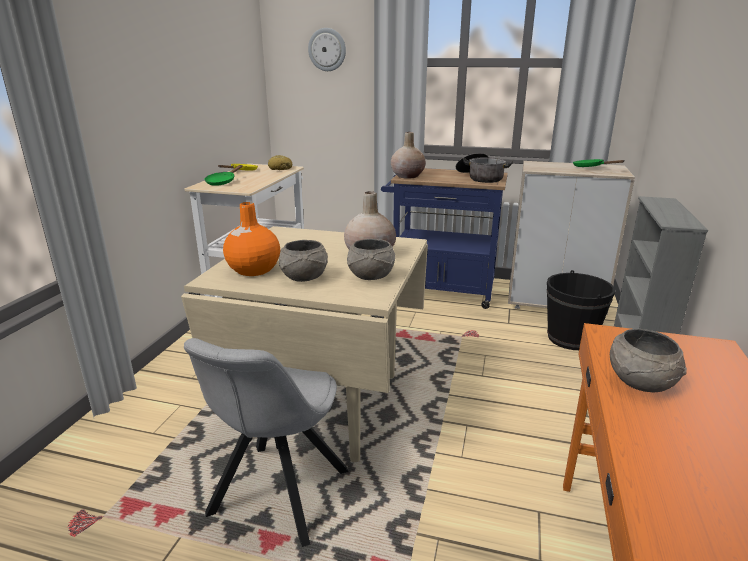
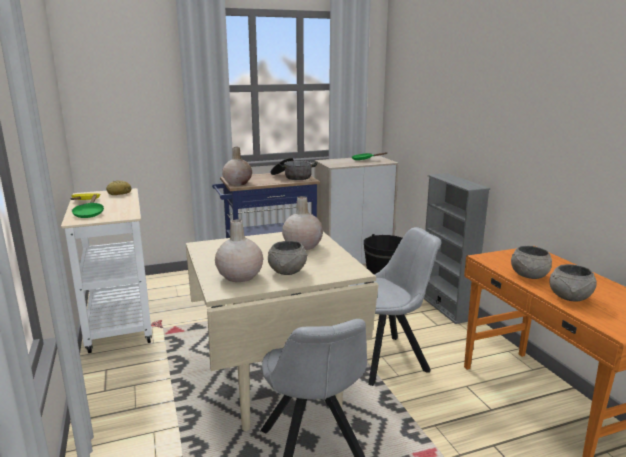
camera: 35 degrees left, 5 degrees down
(253, 270) = (239, 276): orange vase -> beige vase
(327, 49) = (130, 79): wall clock -> none
(370, 276) = (329, 259): grey bowl -> grey bowl (569, 297)
(469, 430) = (386, 359): none -> grey chair

